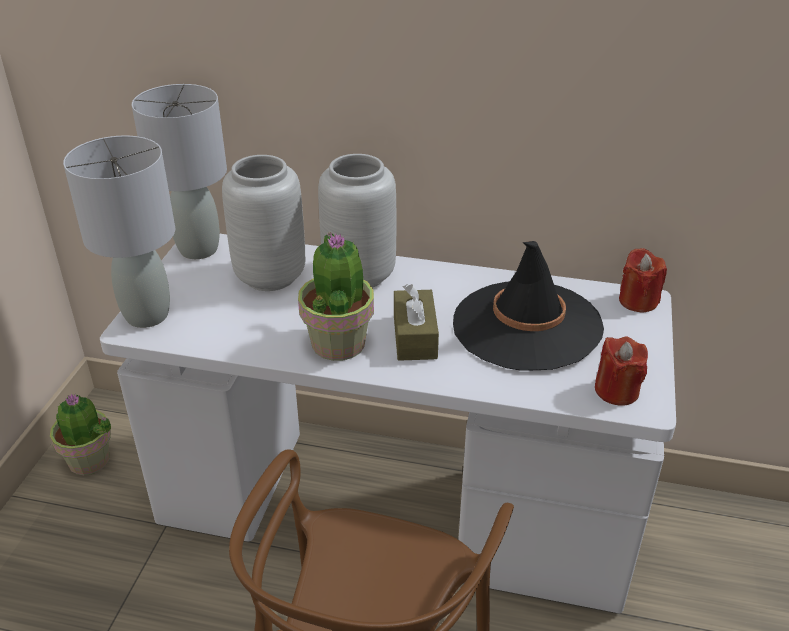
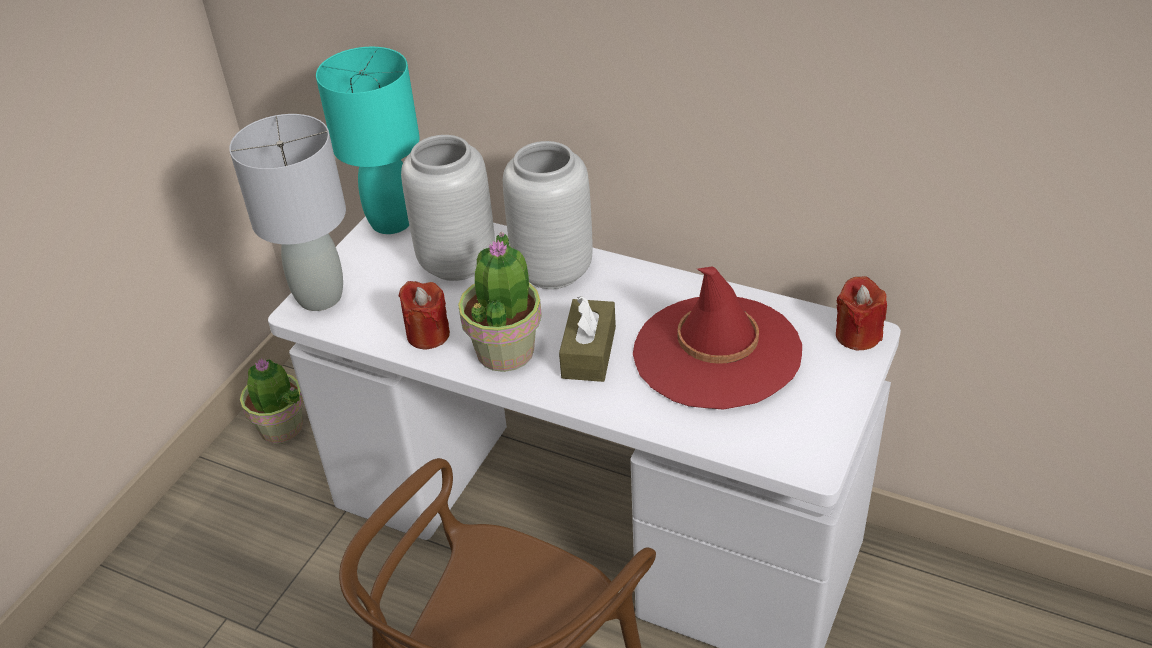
camera: 15 degrees right, 5 degrees up
(199, 249) = (392, 221): grey table lamp -> turquoise table lamp
(526, 325) = (716, 352): black hat -> red hat
(616, 391) = (787, 442): red candle -> red candle (428, 334)

